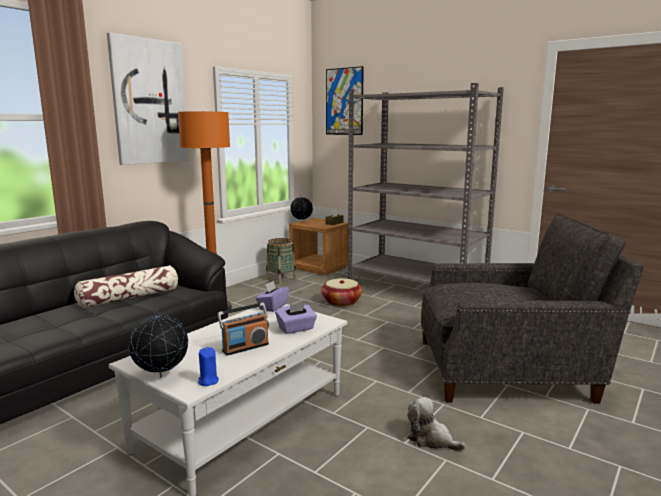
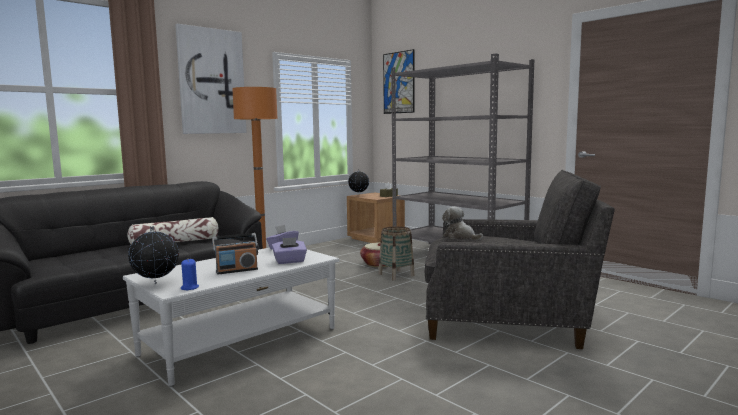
camera: 10 degrees right, 5 degrees down
(281, 279) = (334, 246): basket -> basket (396, 275)
(431, 439) = (397, 364): plush toy -> plush toy (460, 237)

